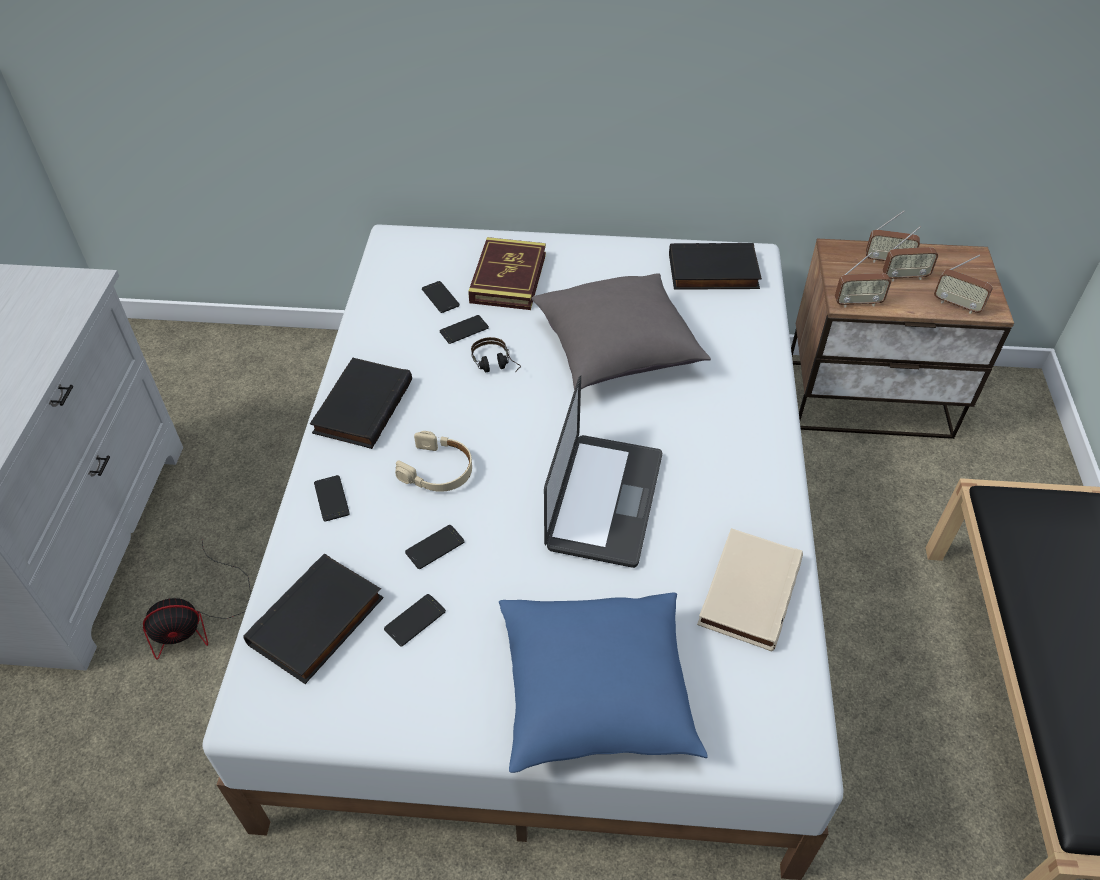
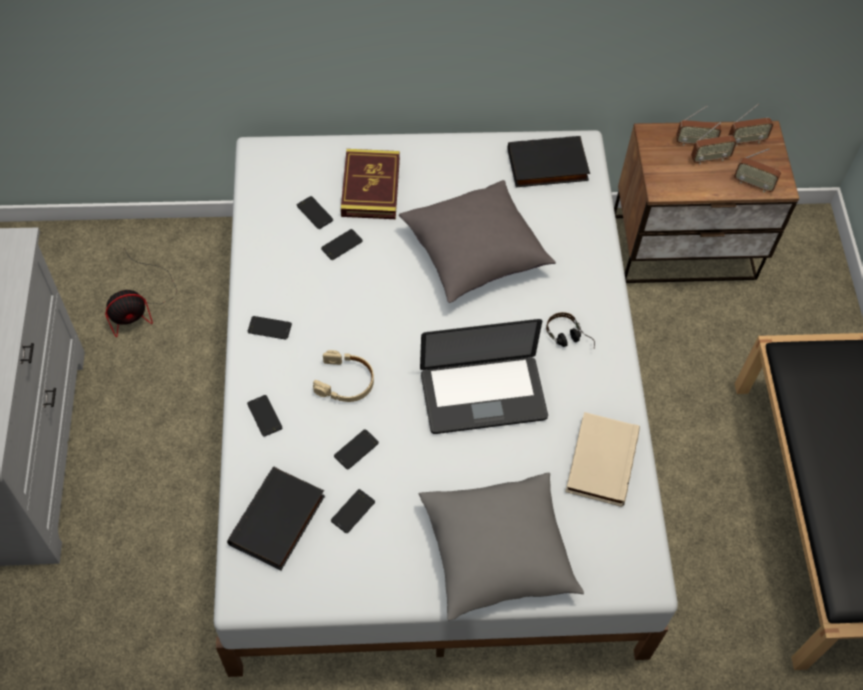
camera: 10 degrees left, 10 degrees up
(199, 618) = (142, 509): fan -> fan (139, 306)
(361, 406) = (269, 328): black book -> phone
(496, 366) = (375, 279): headphones -> headphones (569, 339)
(595, 695) = (497, 554): blue pillow -> grey pillow
(605, 501) = (483, 396): laptop -> laptop turned 75 degrees clockwise
(857, 303) = (671, 189): radio -> radio (746, 141)

